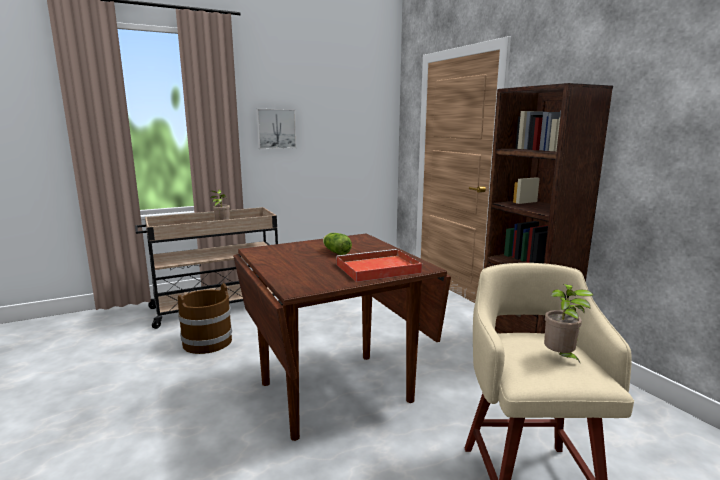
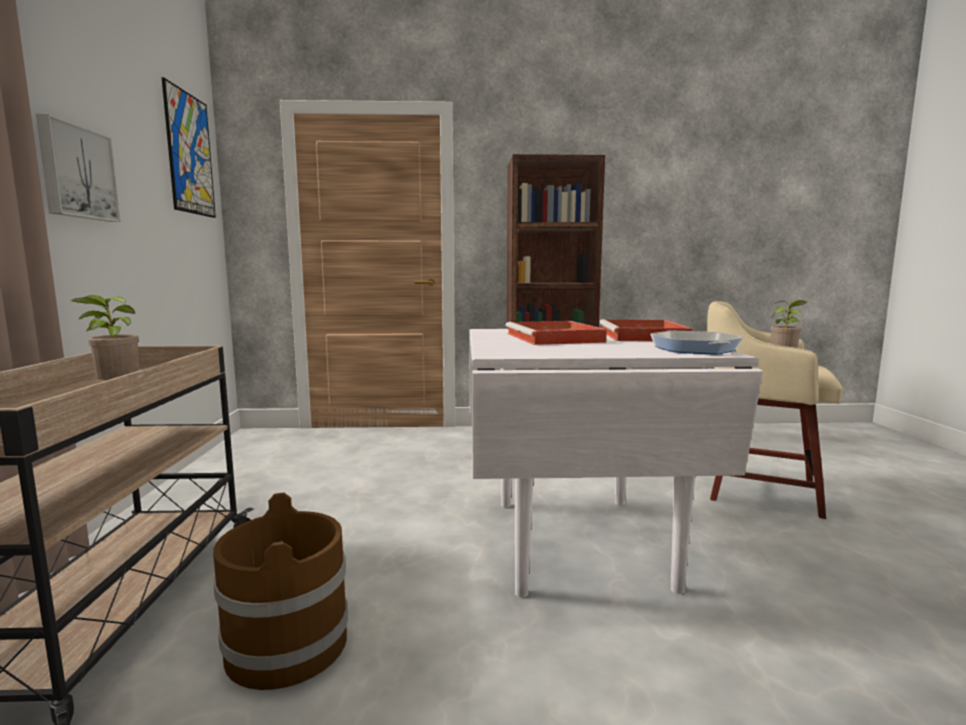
camera: 65 degrees left, 5 degrees down
(311, 283) = (694, 349): none -> frying pan
(335, 252) = (555, 338): lettuce -> red tray
(336, 392) = (580, 541): brown dining table -> white dining table
(367, 100) = (190, 154): none -> picture

